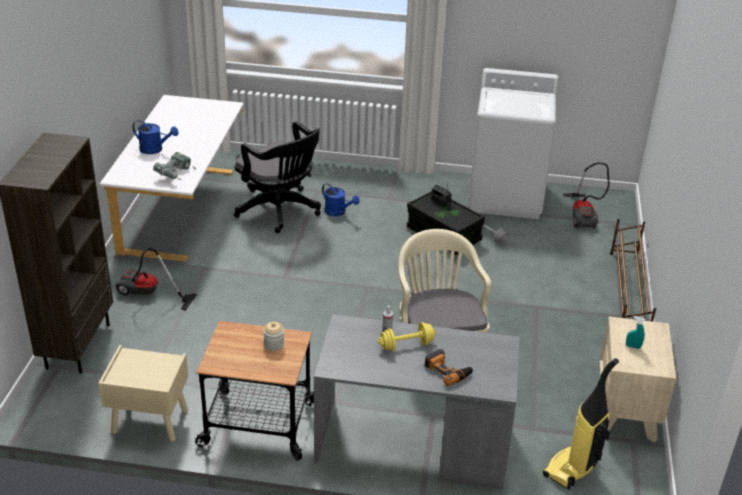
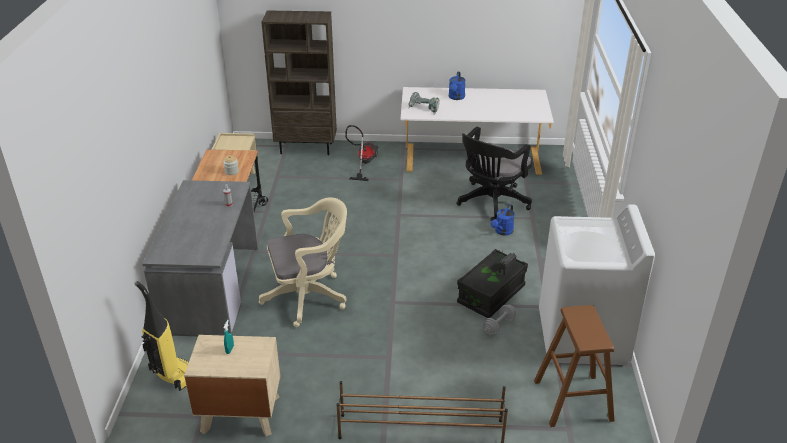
camera: 85 degrees right, 0 degrees up
(406, 345) = (212, 213): yellow dumbbell -> none
(448, 370) = (181, 232): power drill -> none
(583, 215) = (572, 400): vacuum cleaner -> brown stool

